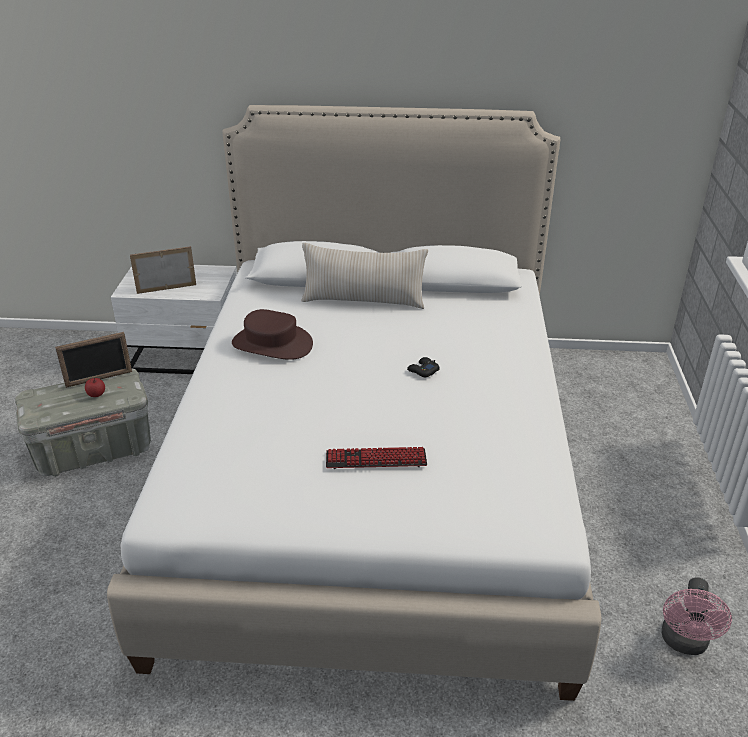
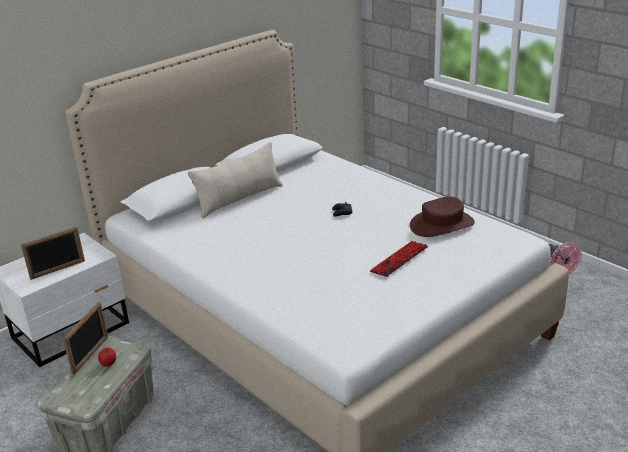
camera: 45 degrees left, 5 degrees down
(166, 288) = (58, 270): picture frame -> picture frame turned 150 degrees counterclockwise
(272, 344) = (232, 246): brown hat -> brown hat (442, 225)

